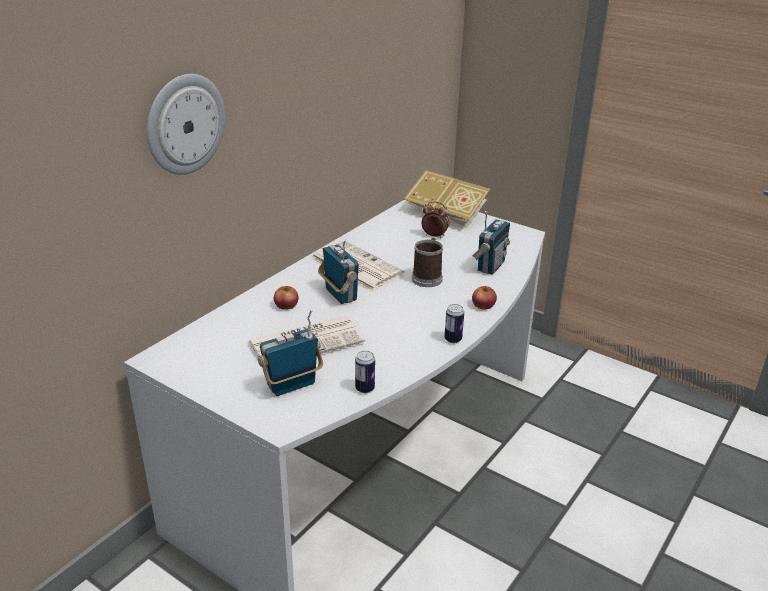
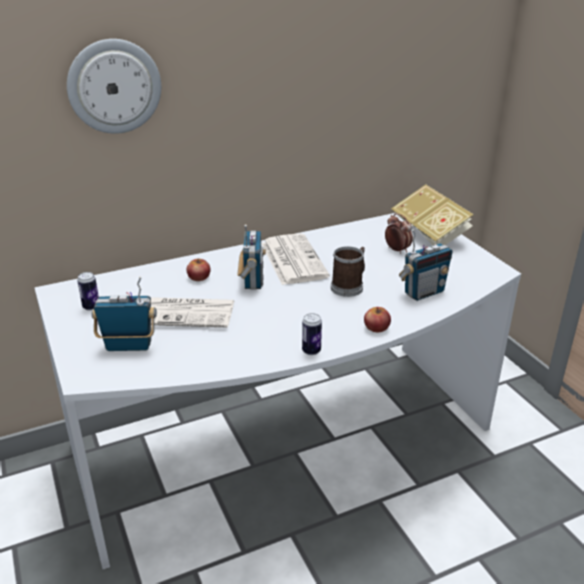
camera: 30 degrees right, 0 degrees up
(365, 388) = (184, 369): can -> can (91, 307)

